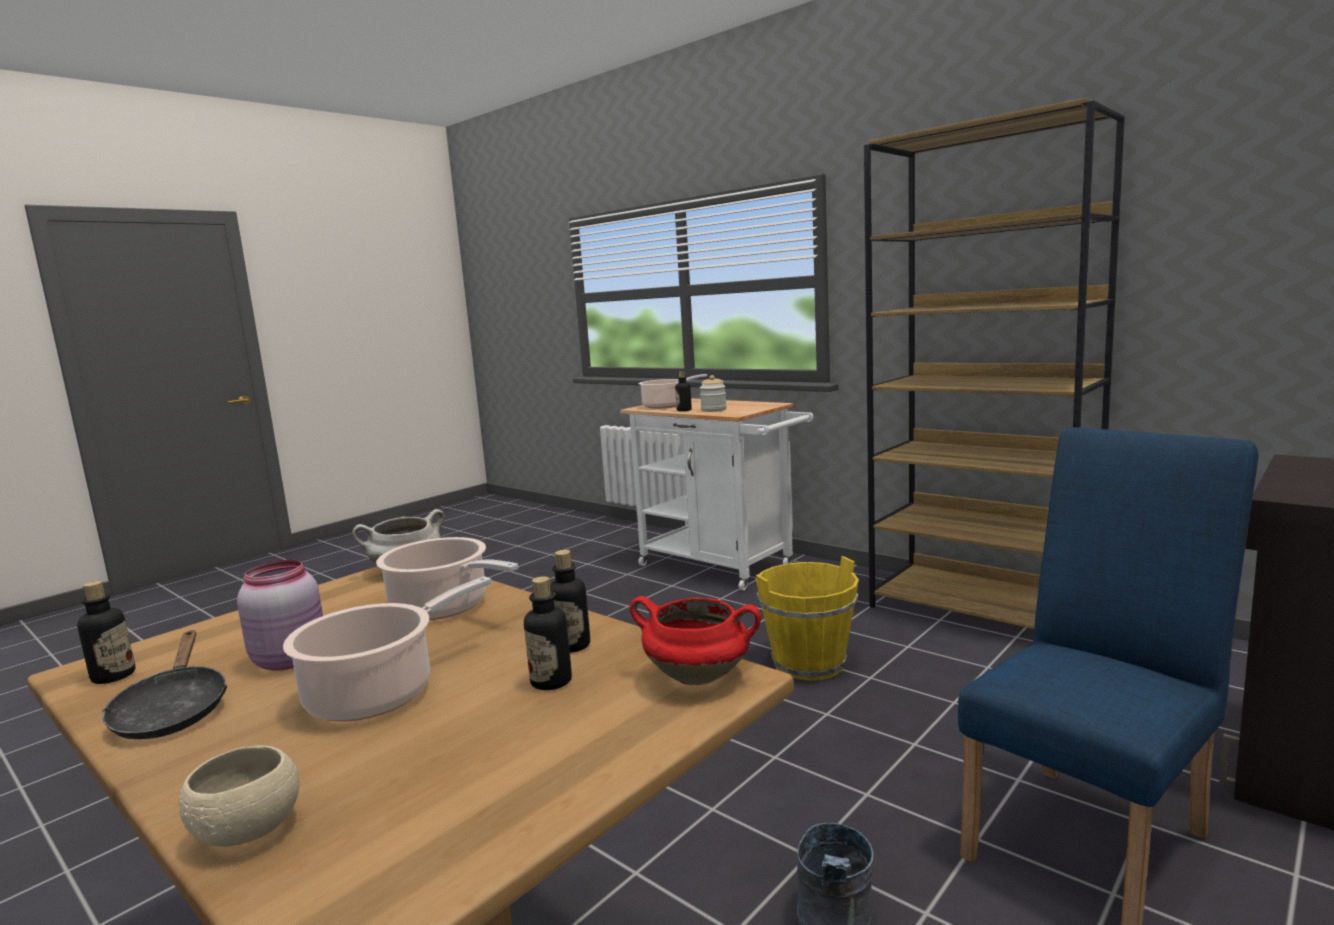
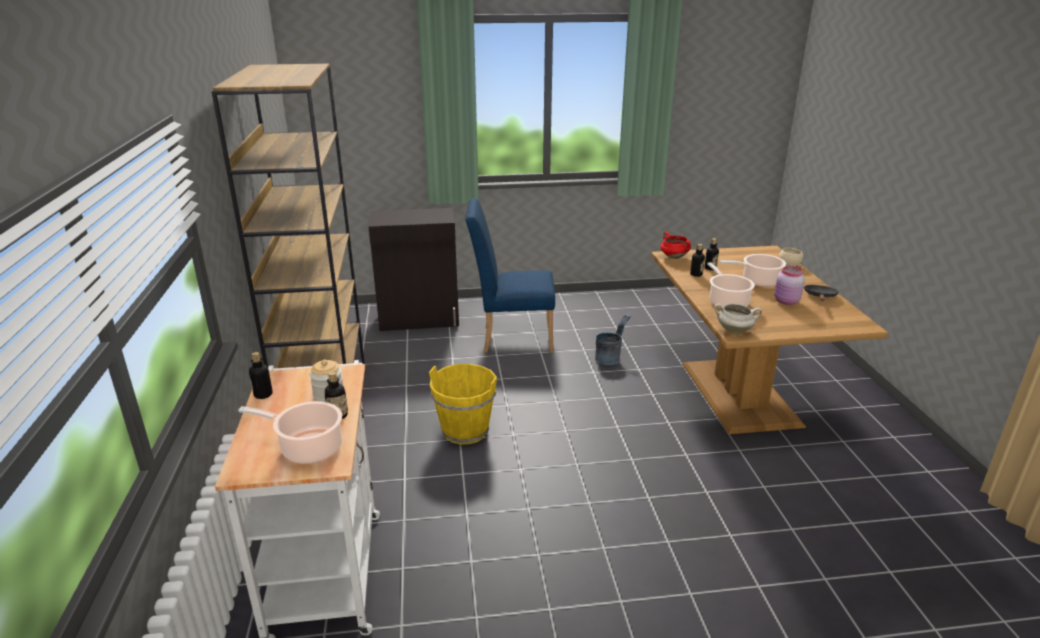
camera: 140 degrees left, 15 degrees up
(113, 676) = (850, 317): bottle -> bottle (263, 394)

